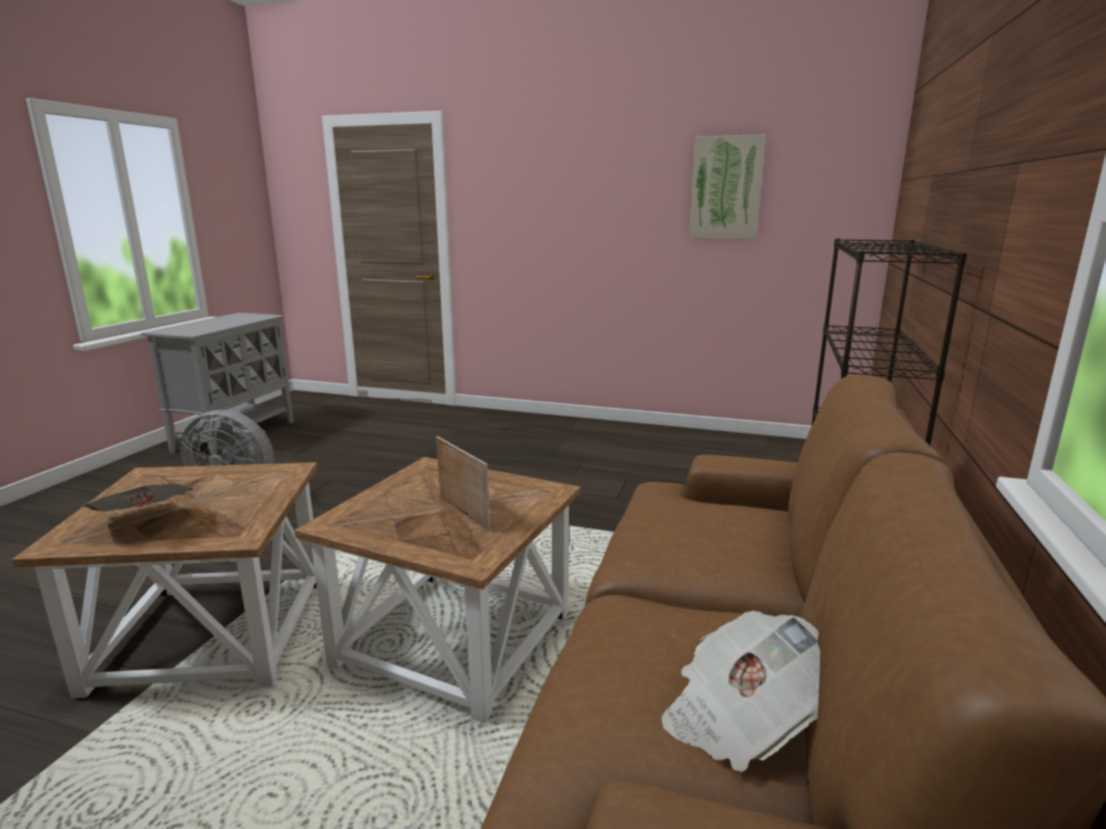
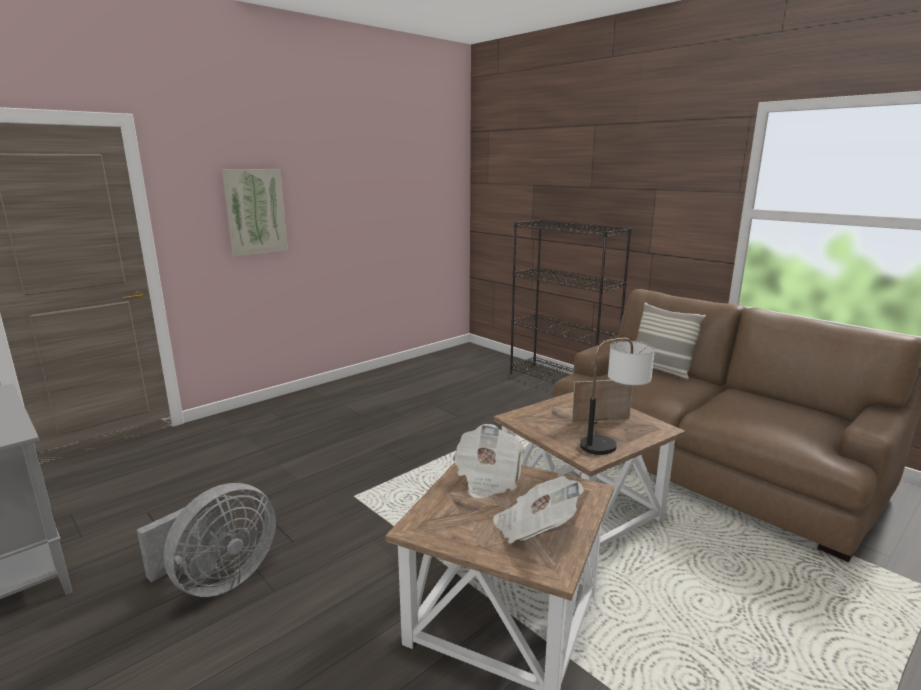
camera: 60 degrees left, 0 degrees up
(389, 531) = (612, 443): none -> table lamp
(726, 188) = (389, 189): picture -> picture (255, 212)
(739, 718) = (796, 412): newspaper -> newspaper (487, 478)
(773, 533) = (660, 370): none -> pillow

